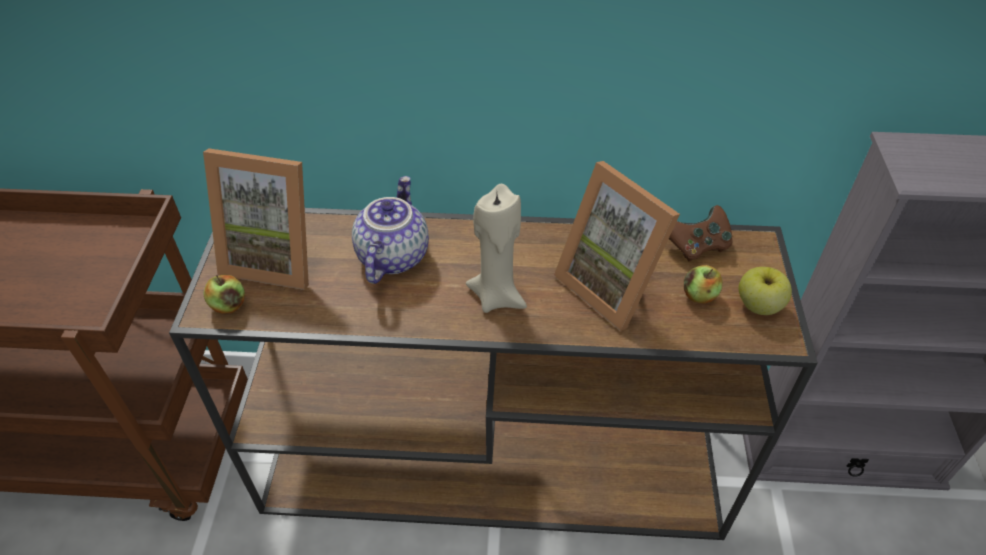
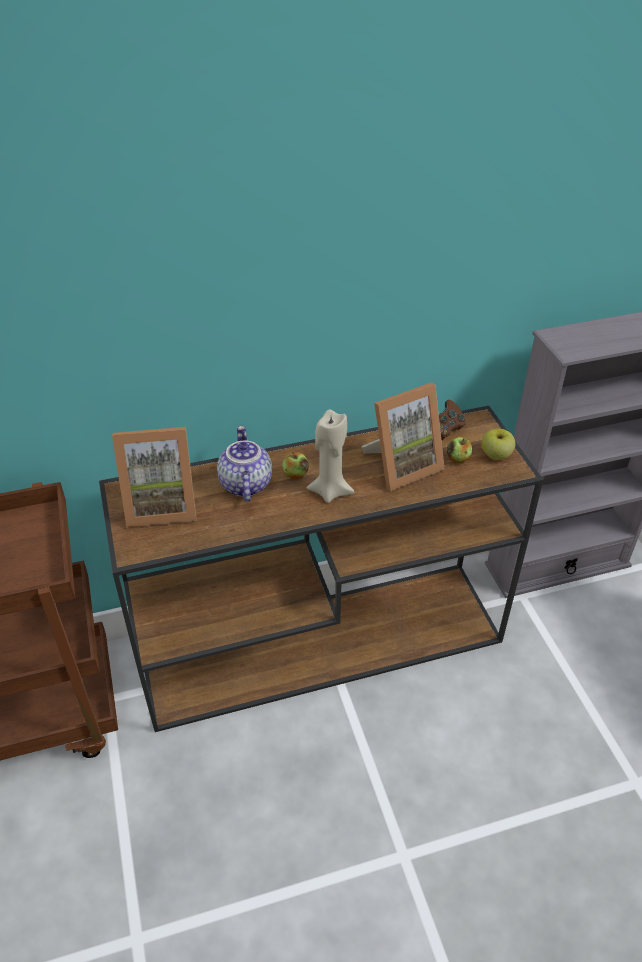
camera: 20 degrees left, 5 degrees down
(229, 305) = (146, 544): apple -> apple (295, 474)
(613, 285) = (401, 465): picture frame -> picture frame turned 60 degrees counterclockwise

